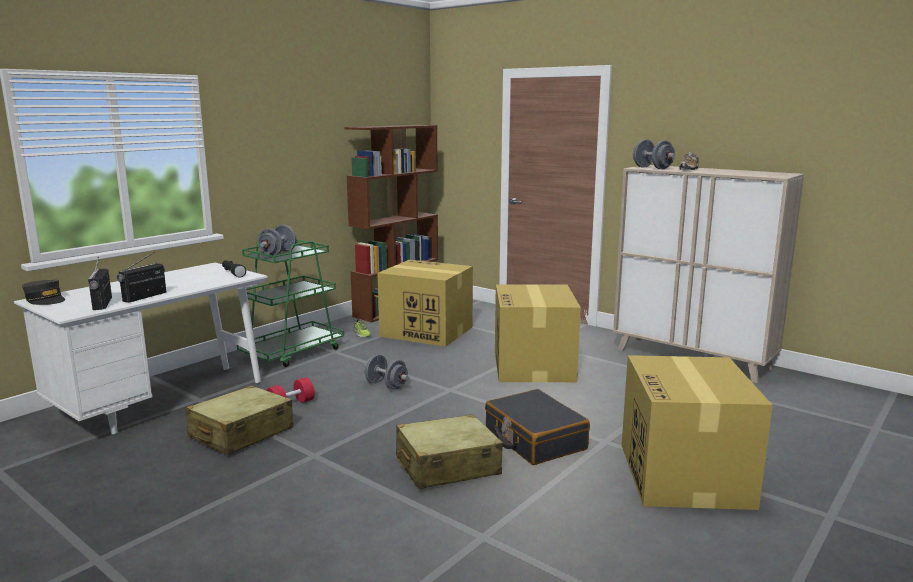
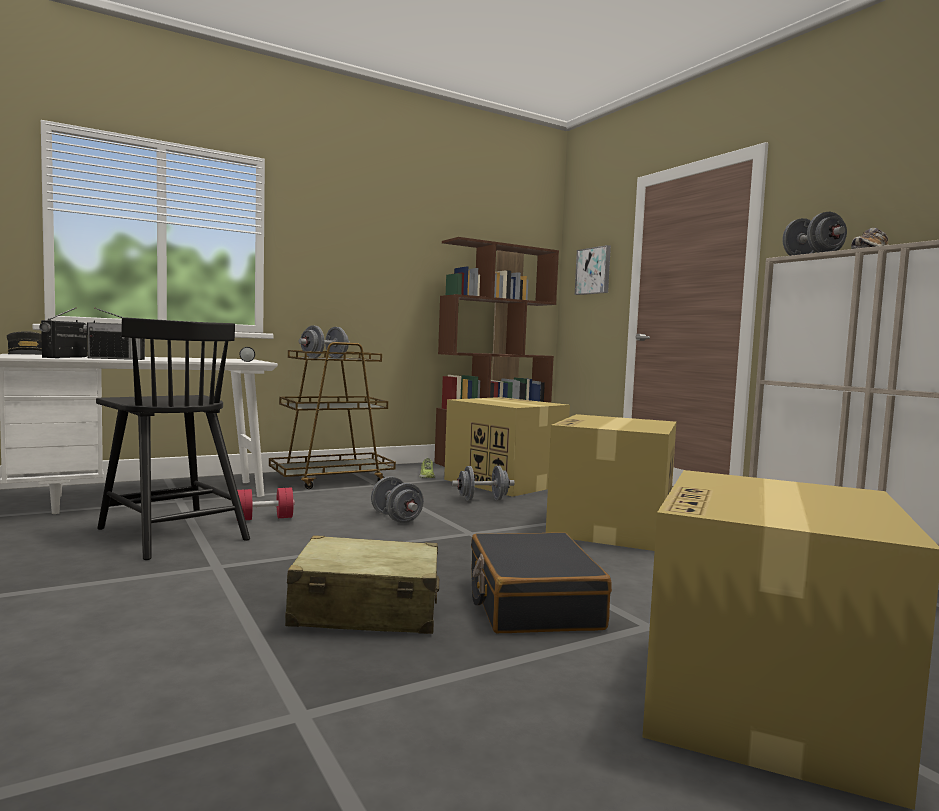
camera: 20 degrees right, 10 degrees down
(145, 297) = (116, 359): radio -> radio turned 150 degrees counterclockwise
(241, 433) = (172, 533): beige suitcase -> black chair
(293, 352) = (332, 480): green cart -> brown cart
(428, 354) = (482, 500): none -> grey dumbbell
(465, 141) = (593, 271): none -> picture

